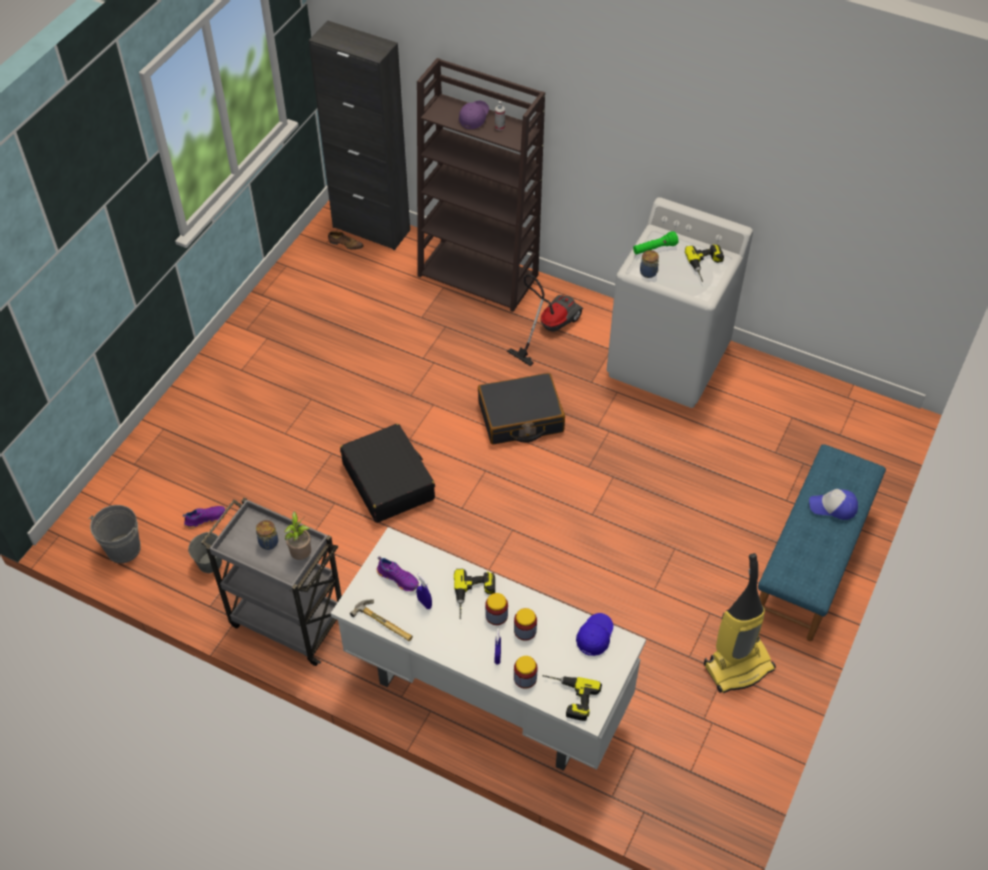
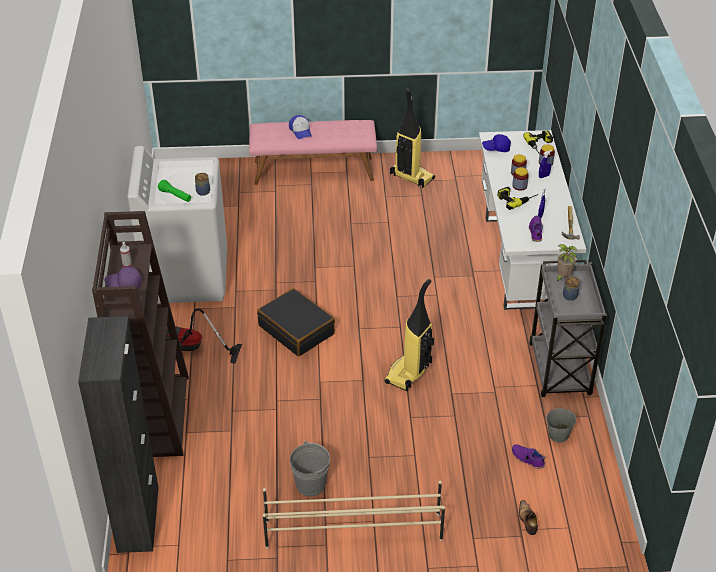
camera: 120 degrees left, 10 degrees down
(123, 549) = (594, 493): grey bucket -> grey bucket (310, 485)
(245, 352) = (352, 530): none -> beige shoe rack
(345, 244) = (171, 528): shoe -> shoe (527, 520)
(388, 481) = (409, 373): black suitcase -> vacuum cleaner
(706, 266) = (176, 169): power drill -> none
(813, 560) = (313, 170): blue bench -> pink bench

